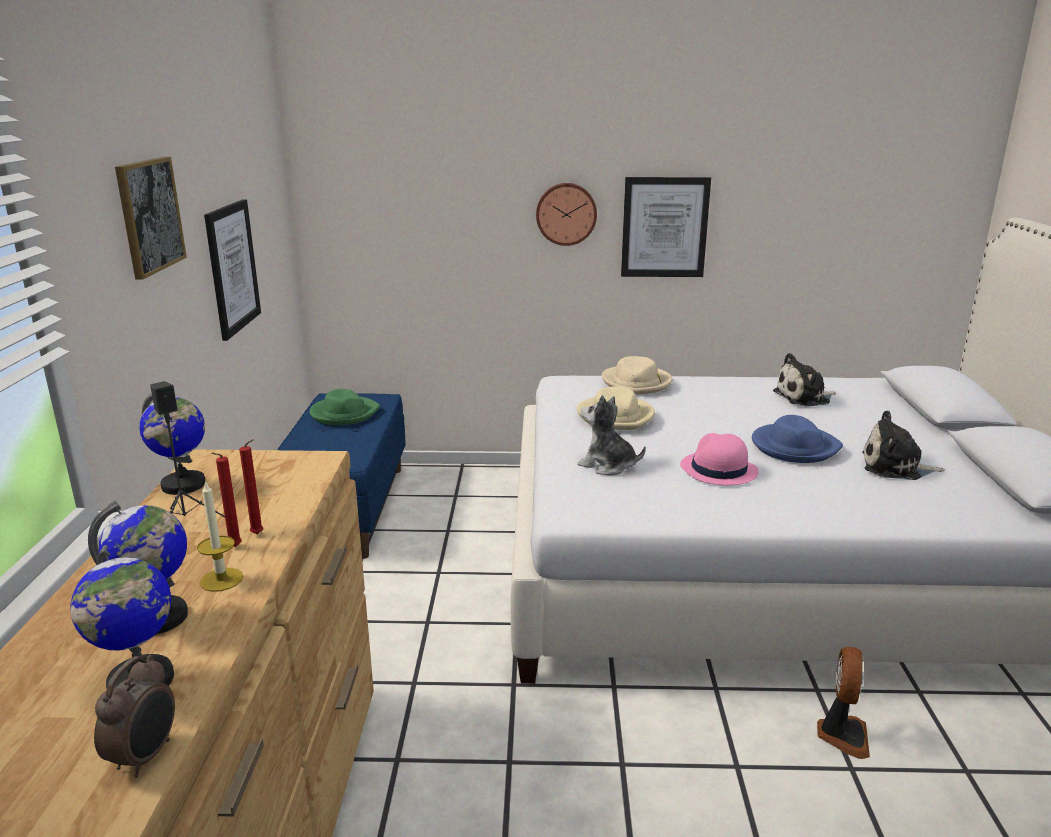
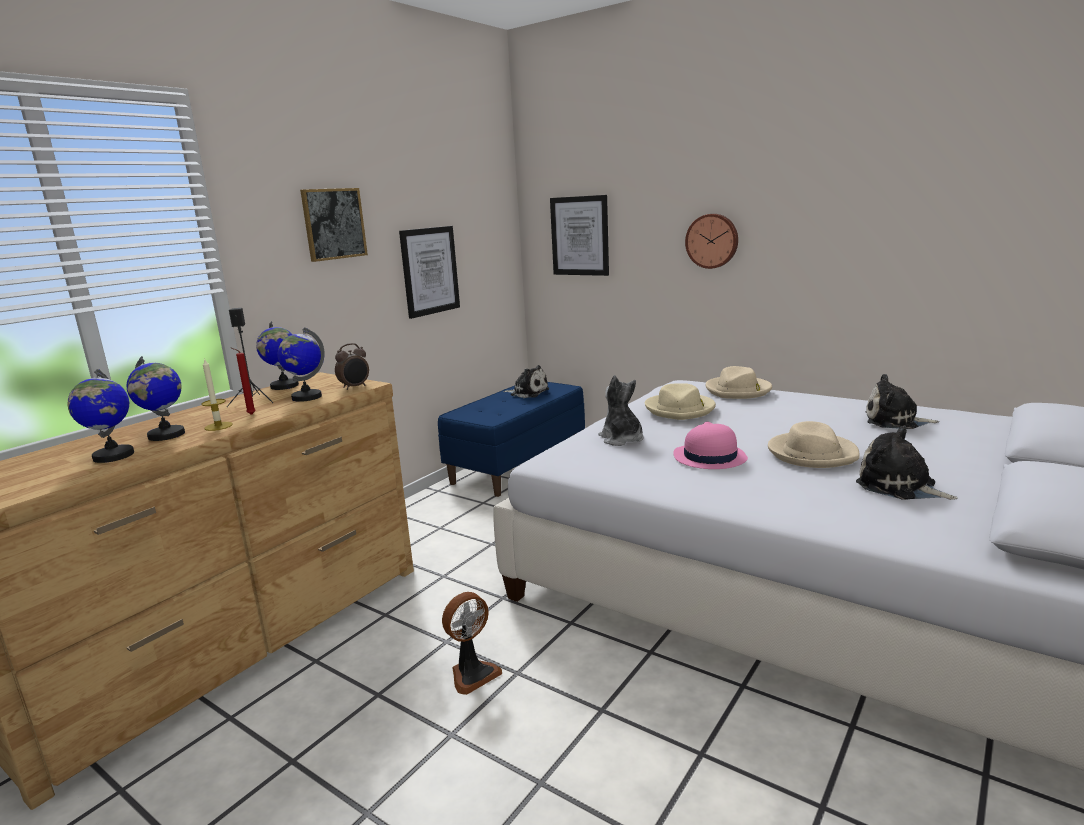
camera: 35 degrees right, 5 degrees down
(146, 756) = (62, 481): alarm clock -> alarm clock (355, 387)
(259, 534) = (271, 411): red candle -> none
(264, 498) = (306, 397): none -> globe
(344, 413) = (528, 393): green hat -> plush toy
(664, 227) = (800, 252): picture -> picture (580, 236)
(794, 447) = (812, 453): blue hat -> beige hat
(841, 735) = (724, 726): fan -> fan (472, 674)

